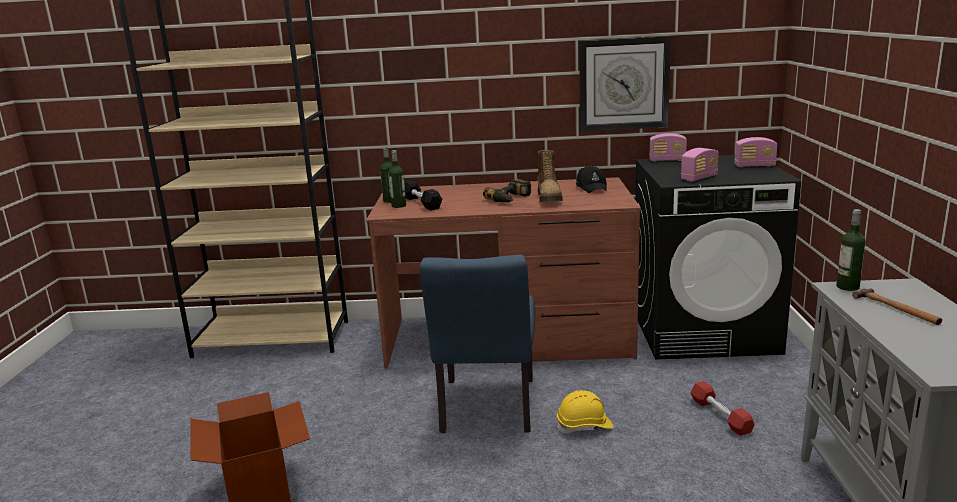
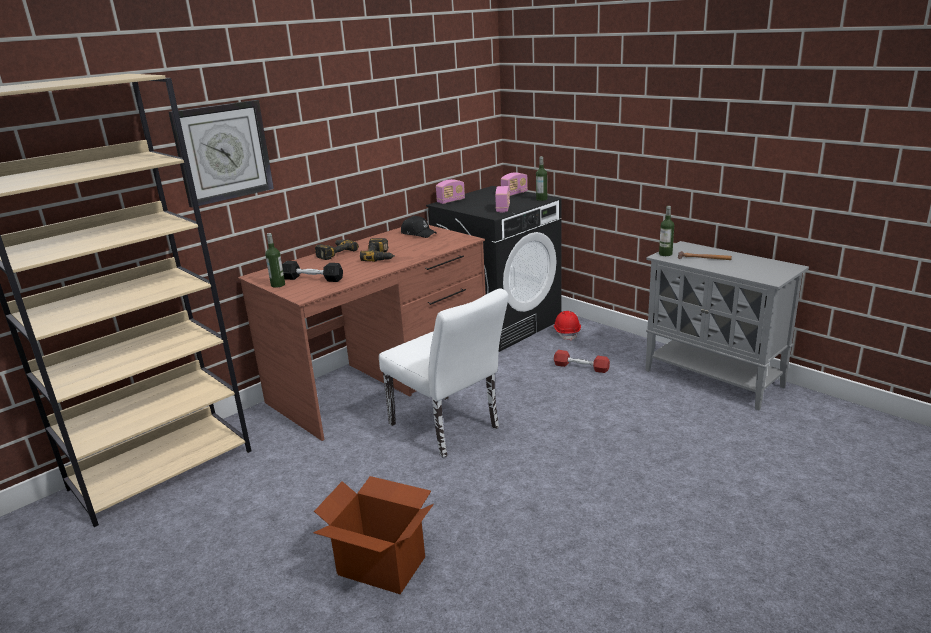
camera: 45 degrees left, 5 degrees up
(399, 206) = (298, 286): bottle -> bottle (541, 199)
(486, 187) = (334, 253): none -> power drill
(486, 410) = (449, 429): blue chair -> white chair
(549, 198) = (409, 248): boot -> none
(584, 426) = (523, 408): yellow hard hat -> none
(623, 84) = (411, 145): wall clock -> wall clock (223, 152)
(768, 371) = (567, 333): none -> red hard hat

